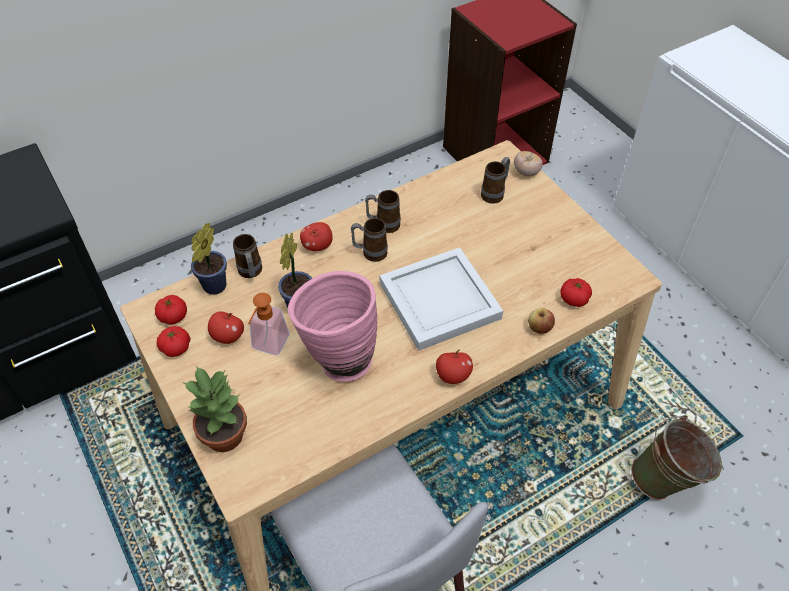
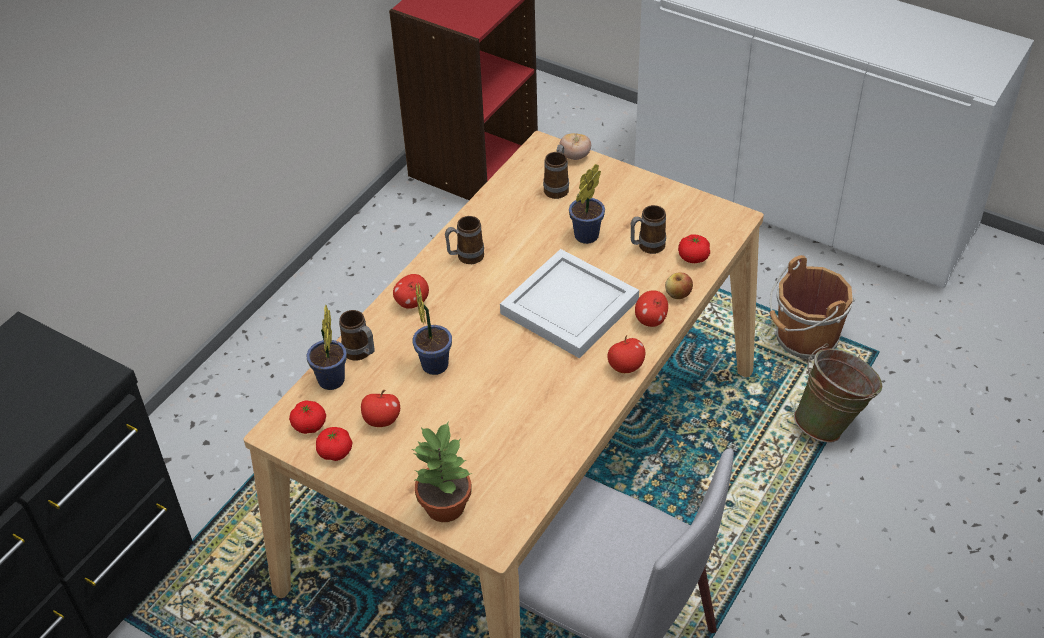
camera: 25 degrees left, 5 degrees down
(268, 347) = (430, 413): soap dispenser -> none
(337, 358) = (506, 396): pink vase -> none
(370, 253) = (470, 289): mug -> mug (646, 247)
(490, 245) = (584, 237): none -> potted plant
(501, 342) = (650, 320): none -> apple
(681, 397) = (804, 340): none -> brown bucket

